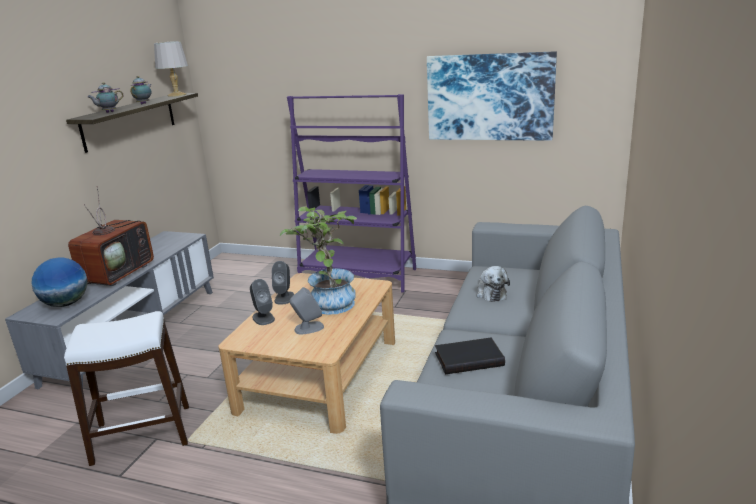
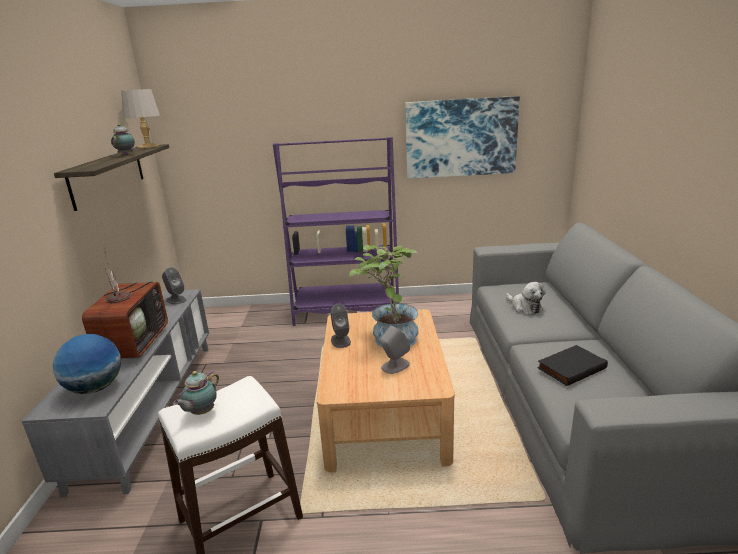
camera: 20 degrees left, 0 degrees up
(108, 112) = (99, 164): teapot -> teapot (201, 412)
(263, 318) = (338, 364): grey speaker -> grey speaker (176, 300)

